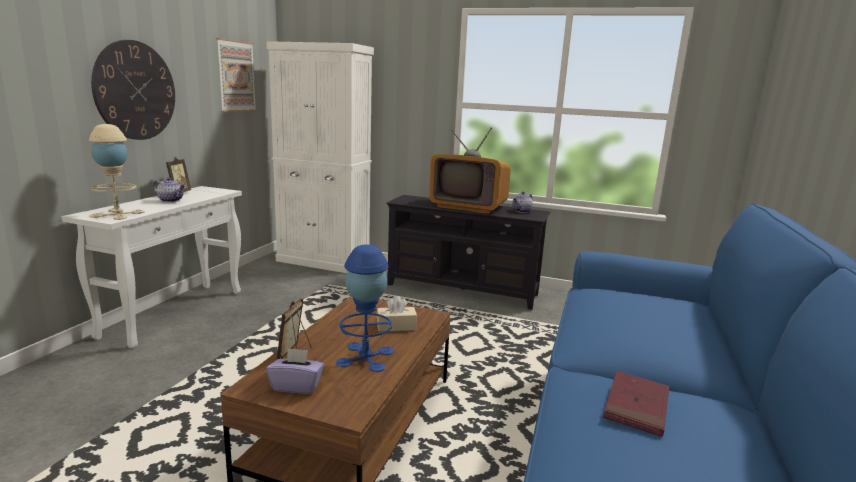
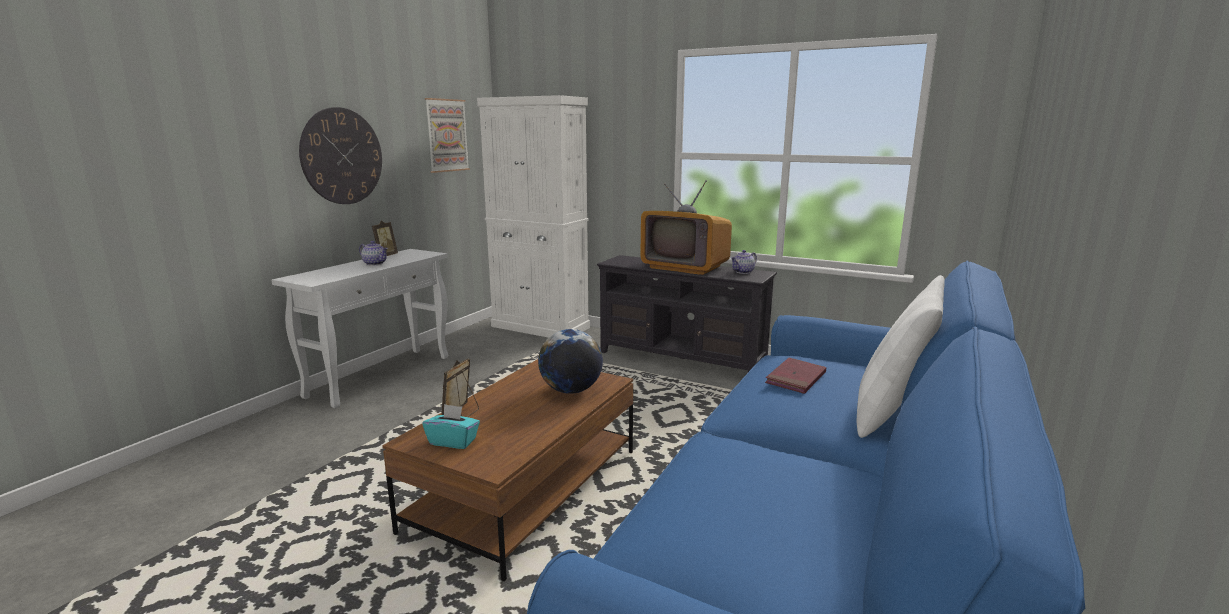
camera: 10 degrees right, 0 degrees up
(117, 214) = (321, 277): beige table lamp -> none
(296, 386) = (453, 441): purple tissue box -> turquoise tissue box
(365, 357) = (528, 418): blue table lamp -> none
(396, 326) = (571, 390): beige tissue box -> globe
(636, 406) = (756, 468): red book -> red book (796, 378)
(715, 342) = (891, 413): none -> white pillow

